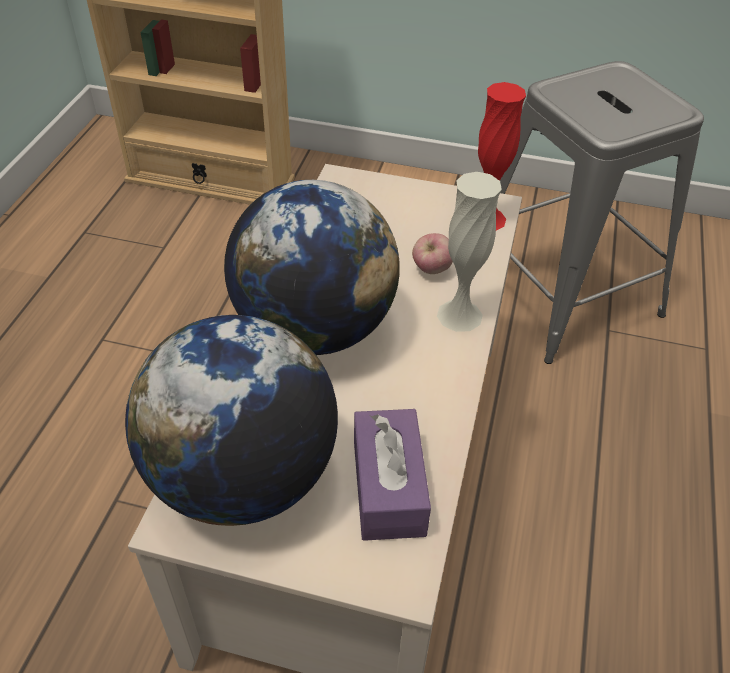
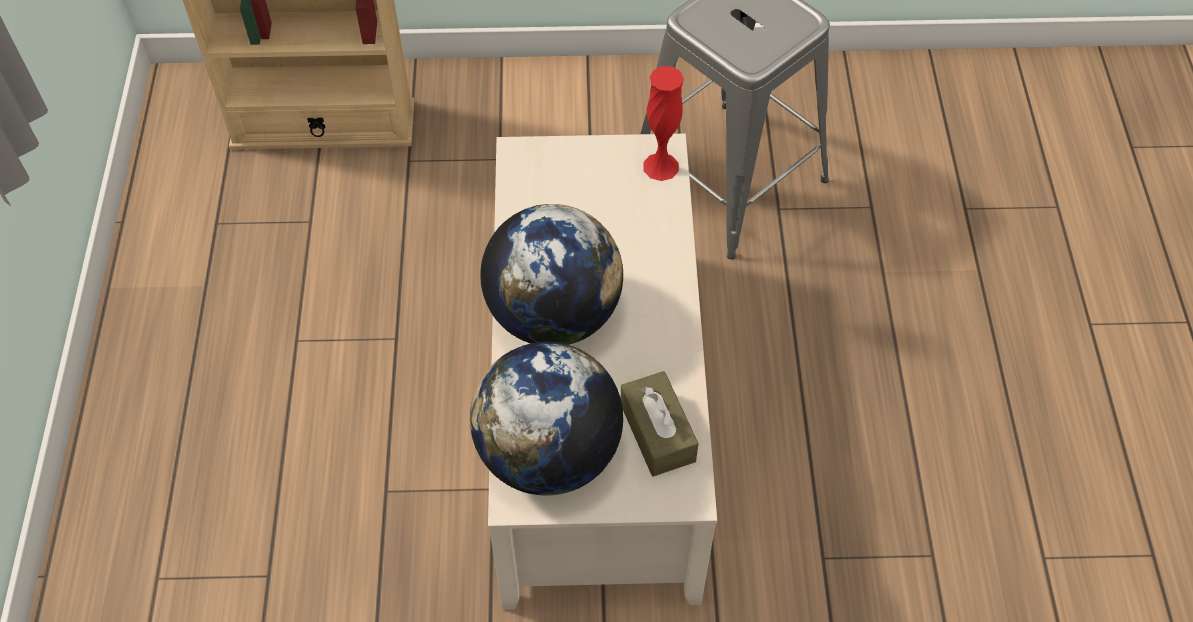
camera: 15 degrees left, 10 degrees up
(388, 487) = (657, 432): purple tissue box -> brown tissue box
(431, 270) = (630, 232): apple -> none
(459, 315) = (666, 272): white vase -> none

